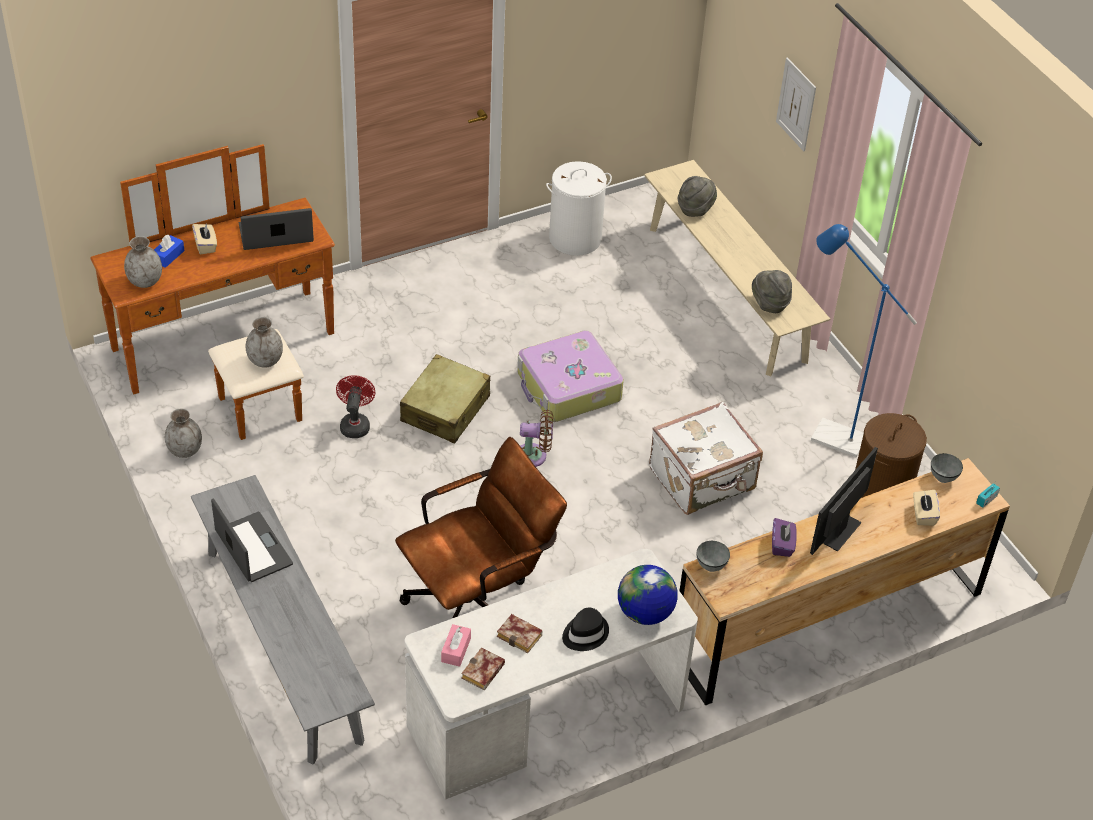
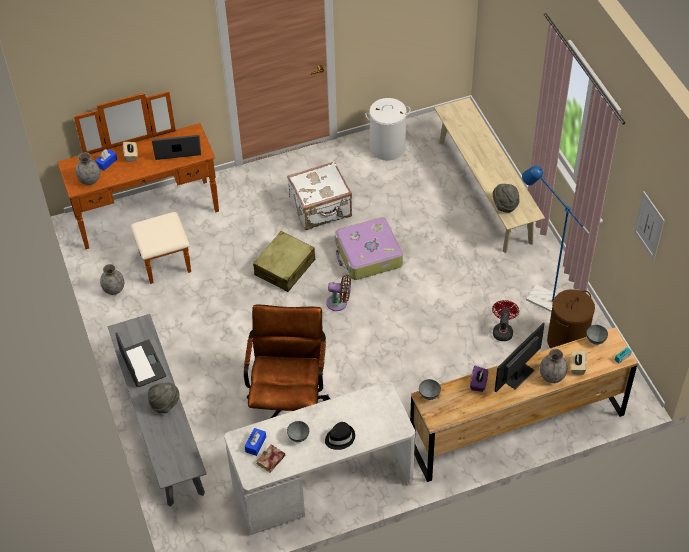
camera: 10 degrees right, 5 degrees up
(265, 360) = (165, 234): grey vase -> grey vase (552, 376)
(355, 424) = (225, 275): red fan -> red fan (503, 330)
(456, 650) = (255, 444): pink tissue box -> blue tissue box
(478, 603) = (289, 404): brown office chair -> brown office chair turned 60 degrees counterclockwise
(521, 636) = (299, 437): book -> grey bowl
(645, 613) = (381, 426): globe -> none
(695, 208) = (465, 134): grey hat -> grey hat (164, 404)
(703, 480) = (449, 325): white suitcase -> white suitcase (321, 209)
(796, 104) = (528, 71): picture -> picture (649, 225)

